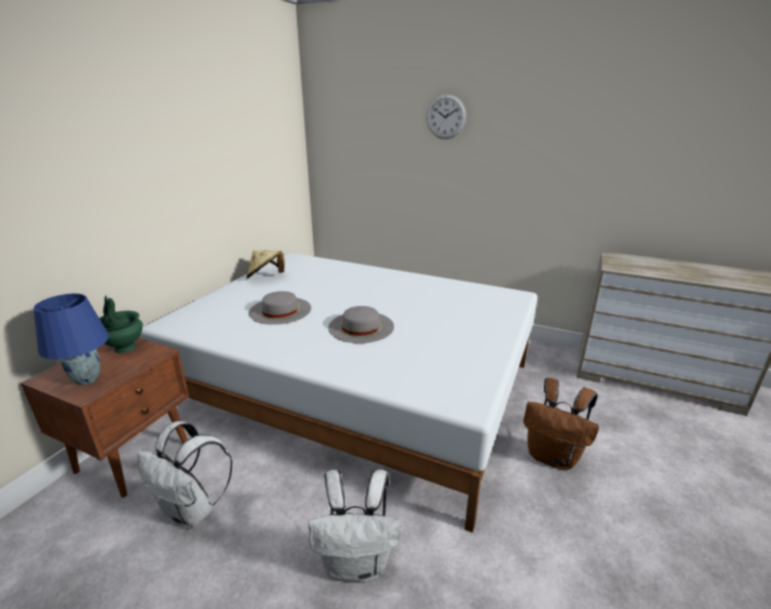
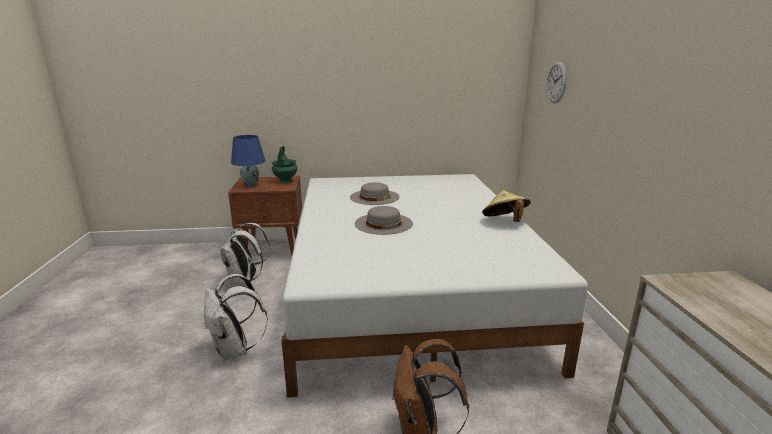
camera: 60 degrees right, 5 degrees down
(266, 277) = (418, 180): beige hat -> beige hat (504, 221)
(445, 117) = (610, 50): wall clock -> wall clock (556, 82)

